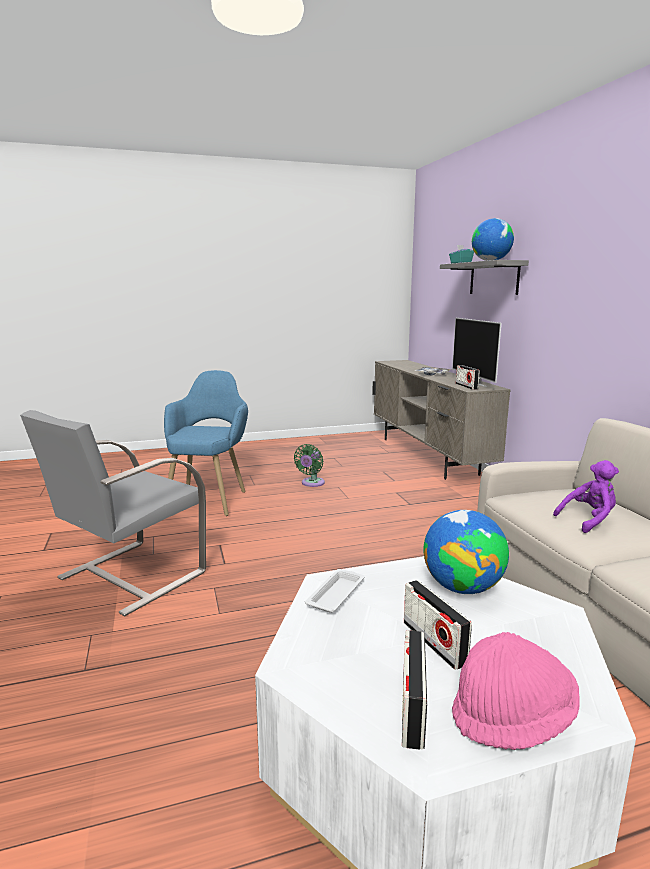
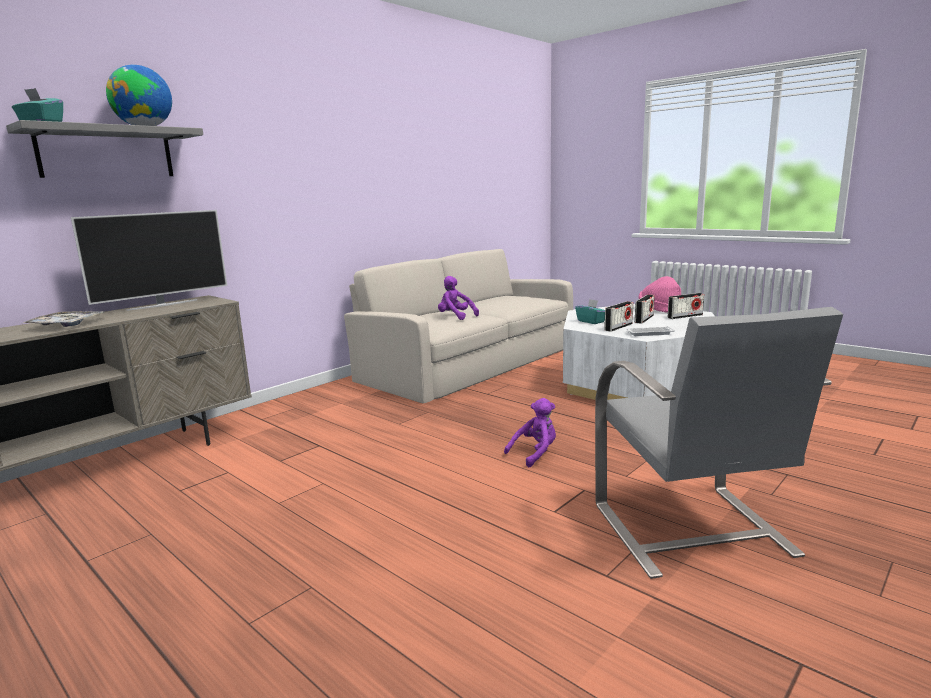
camera: 120 degrees left, 0 degrees up
(130, 575) = (692, 530): grey armchair -> grey armchair turned 75 degrees clockwise
(210, 497) = (415, 607): blue armchair -> none
(299, 567) = (535, 453): none -> purple plush toy
(311, 483) = (272, 529): green fan -> none
(462, 587) = (591, 321): globe -> turquoise tissue box
(466, 386) = (196, 304): radio -> radio (618, 327)

